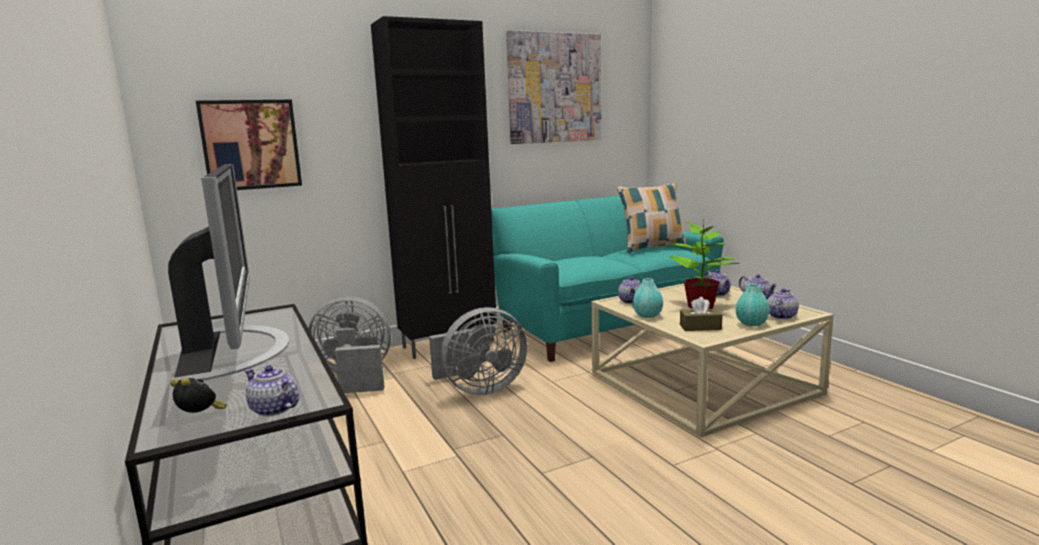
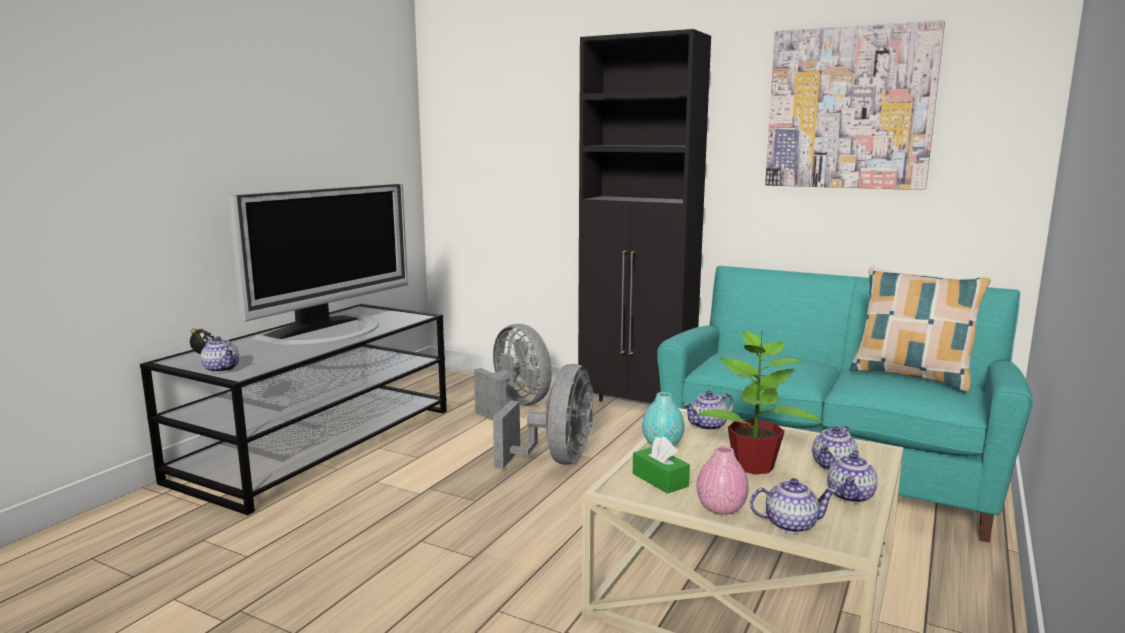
camera: 55 degrees right, 0 degrees up
(251, 145) = (495, 166): picture -> none
(274, 409) = (221, 369): teapot -> teapot turned 135 degrees clockwise
(479, 389) = (556, 460): grey fan -> grey fan turned 105 degrees counterclockwise
(700, 327) = (660, 480): brown tissue box -> green tissue box
(751, 323) = (721, 508): turquoise vase -> pink vase

